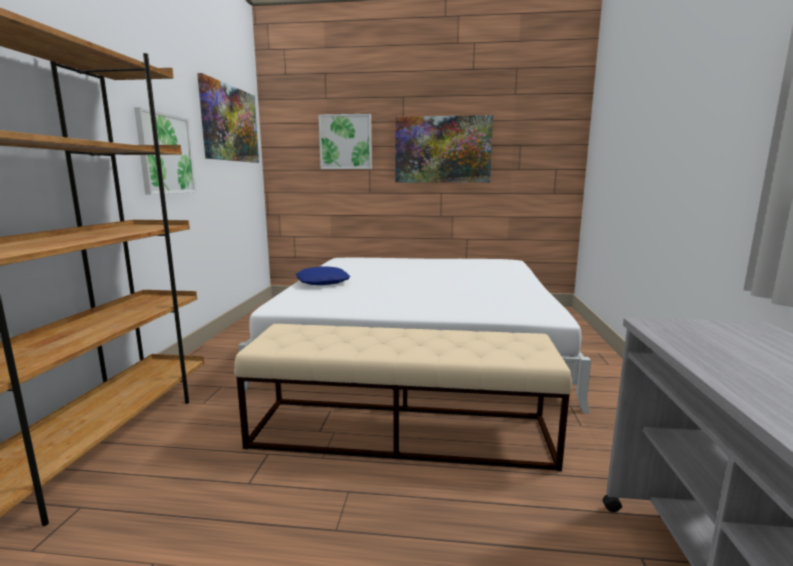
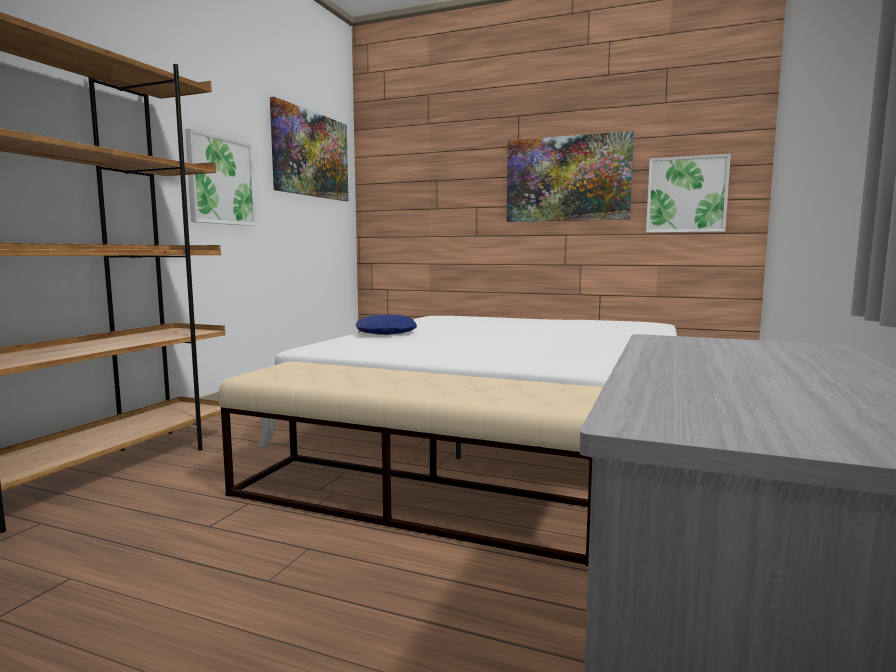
camera: 15 degrees right, 5 degrees down
(345, 142) = (449, 174): picture -> picture (686, 194)

